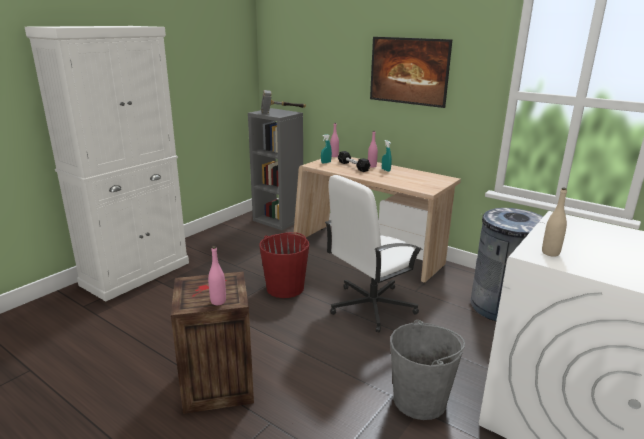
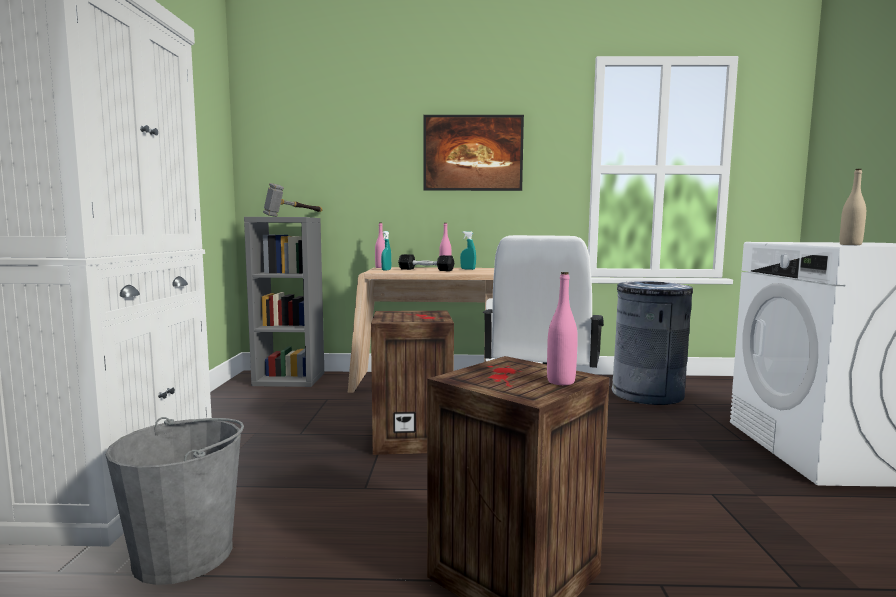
camera: 35 degrees left, 15 degrees down
(285, 288) = (414, 437): red bucket -> crate
(420, 400) = (739, 486): grey bucket -> grey bucket (185, 554)

